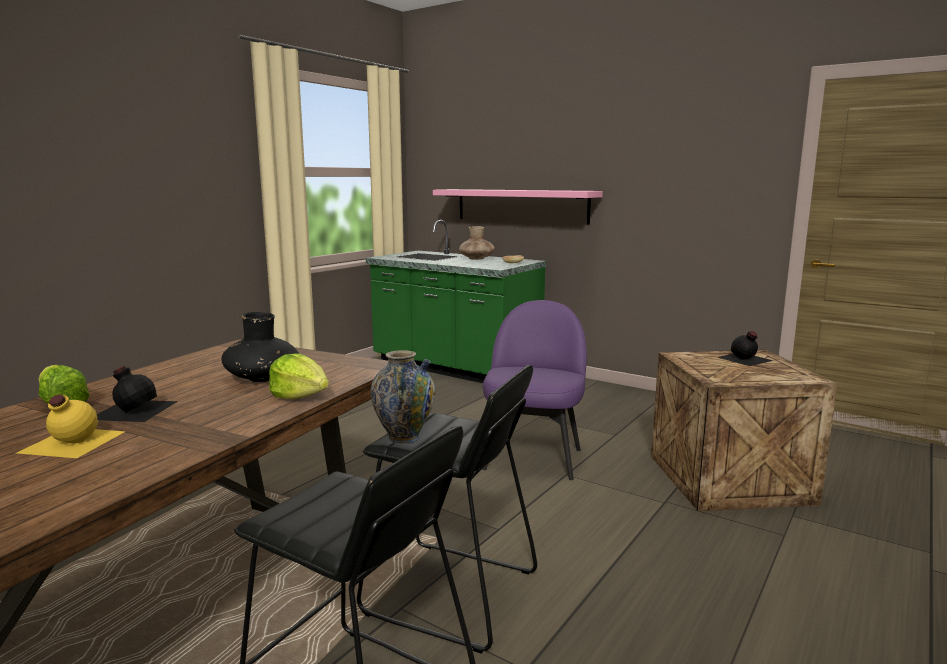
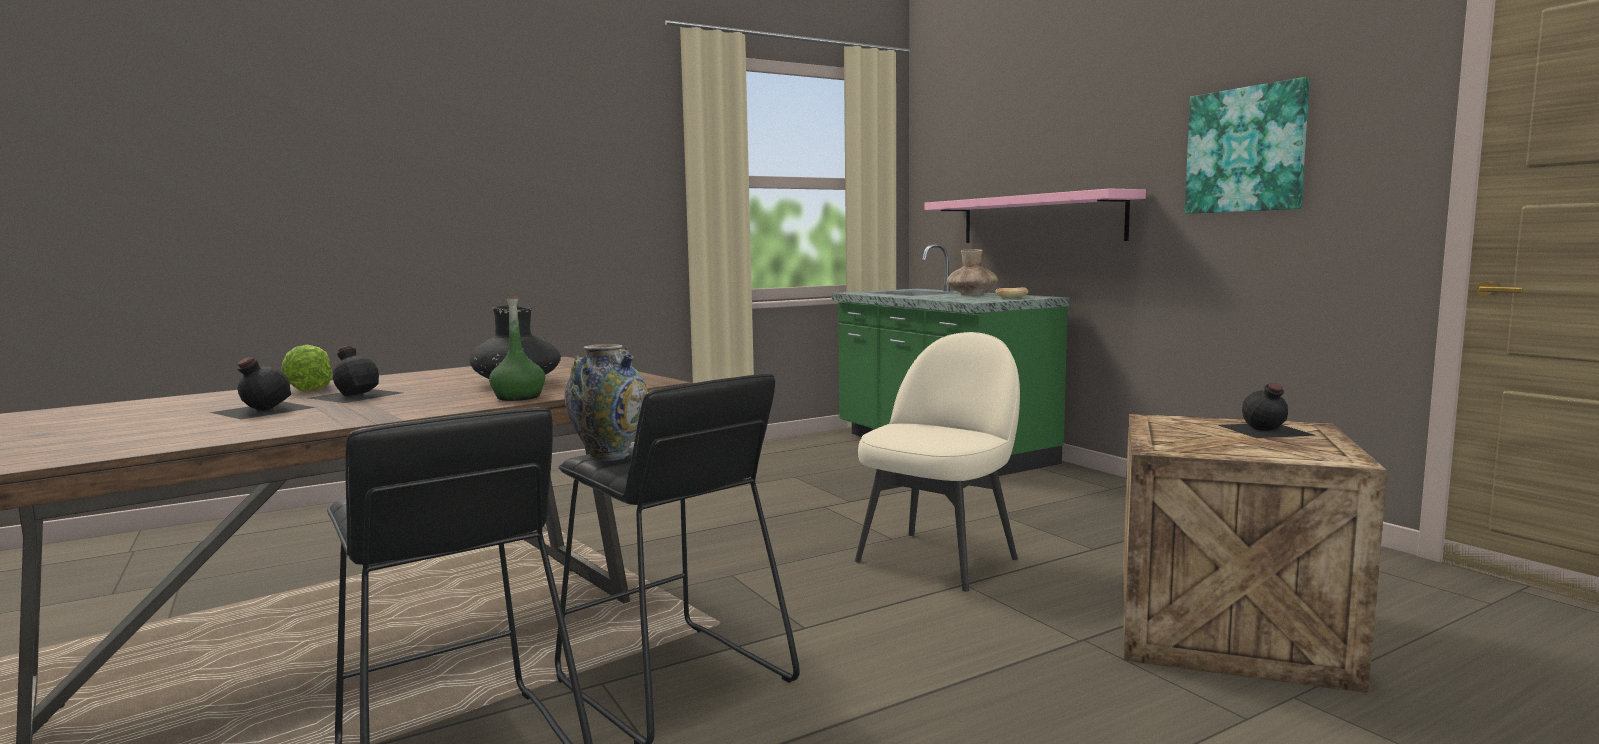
camera: 25 degrees right, 5 degrees down
(70, 442) = (261, 410): yellow bottle -> black bottle
(300, 396) = (518, 397): lettuce -> green bottle
(533, 458) = (939, 559): purple chair -> beige chair
(672, 171) = (1246, 150): none -> picture

